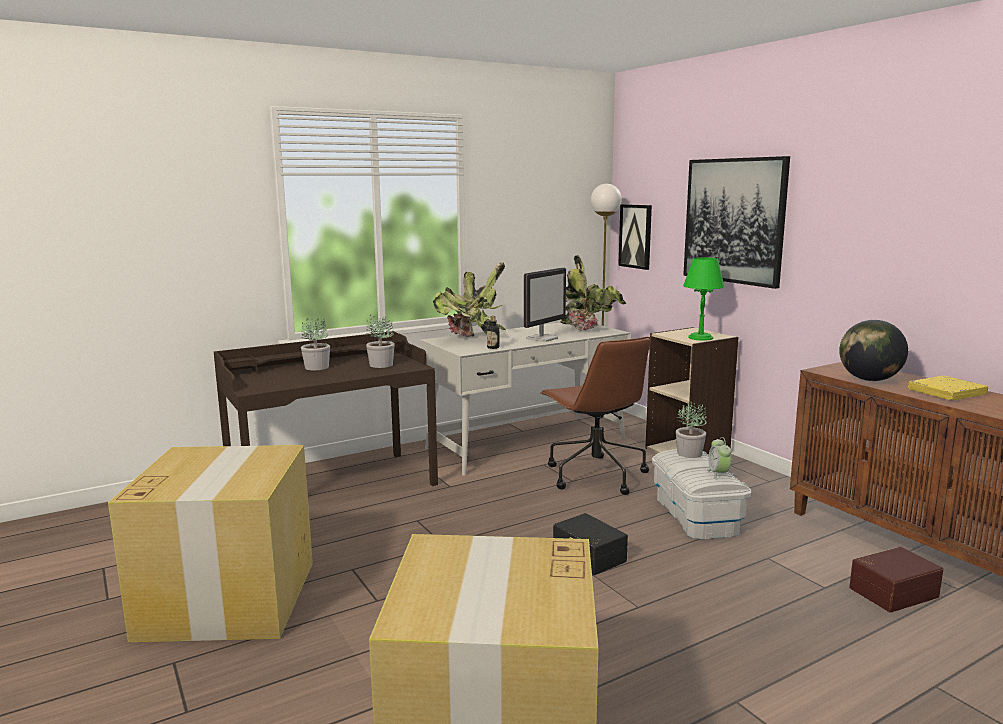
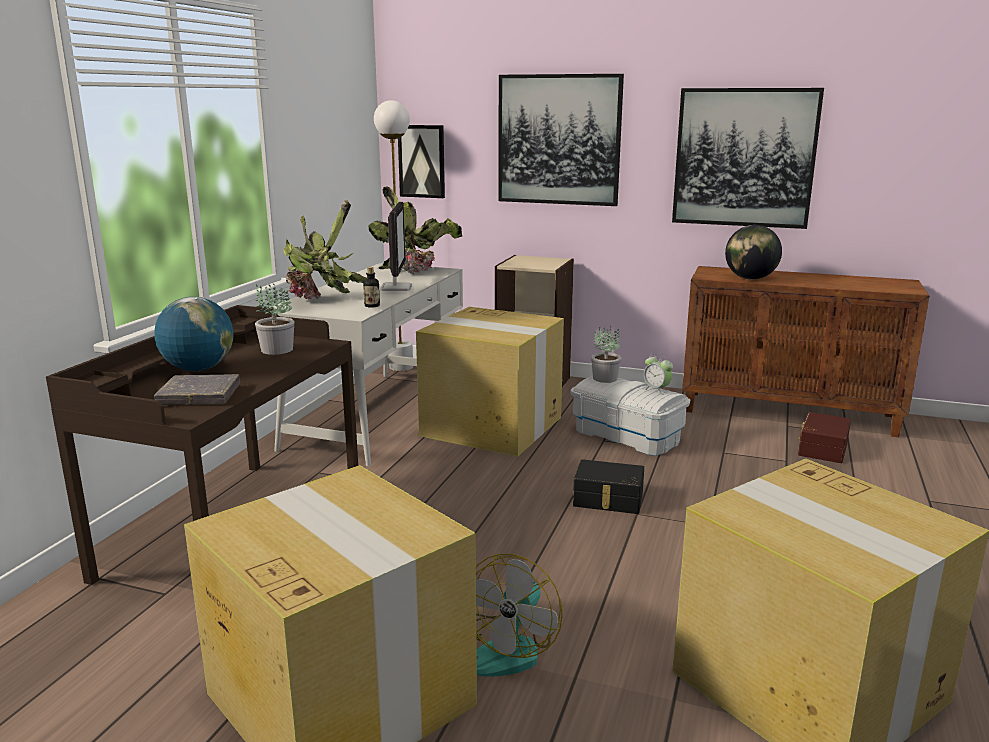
camera: 40 degrees left, 5 degrees up
(283, 380) = (199, 395): none -> grey book
(317, 367) = (198, 369): potted plant -> globe
(351, 619) = (511, 648): none -> fan
(594, 475) = (493, 427): brown office chair -> cardboard box
(700, 338) = (549, 264): green table lamp -> none
(901, 246) = (744, 158): none -> picture
(946, 392) = (812, 279): yellow book -> none

